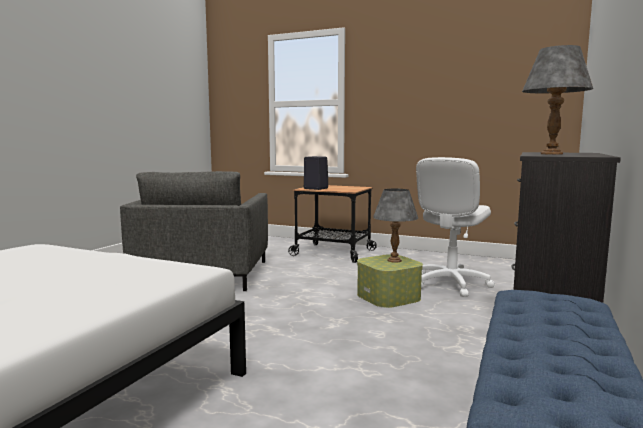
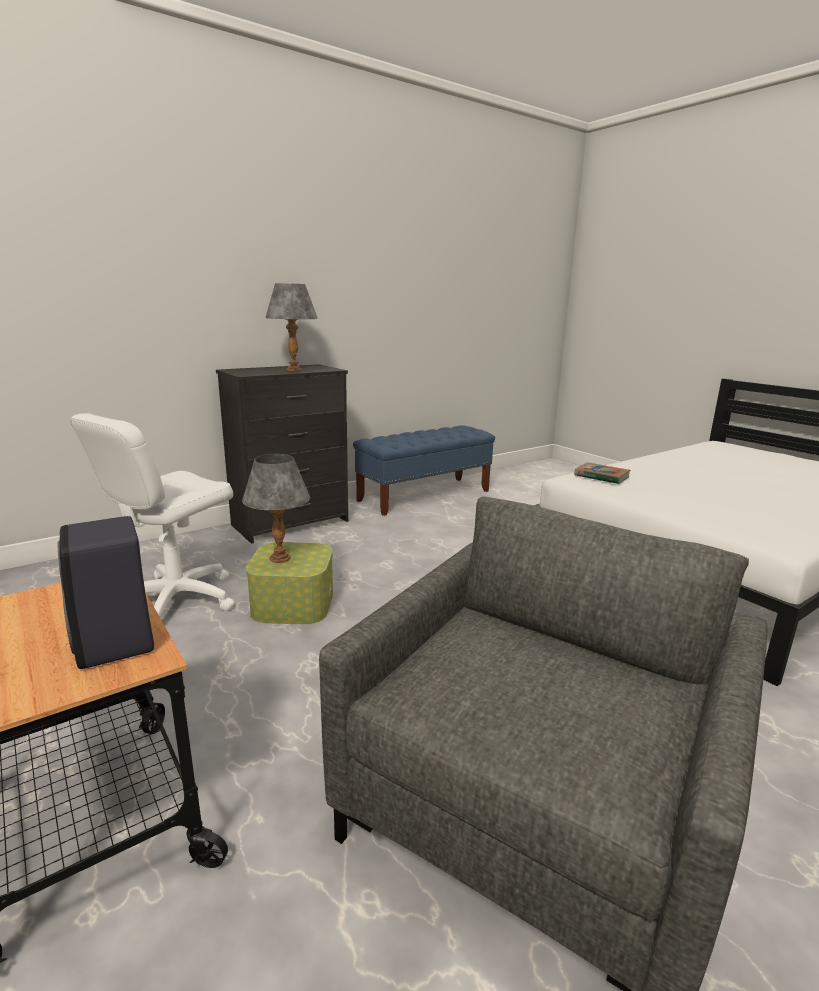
camera: 150 degrees left, 10 degrees up
(158, 275) = (601, 476): none -> book
(450, 284) = (176, 600): white office chair -> white office chair turned 150 degrees clockwise

